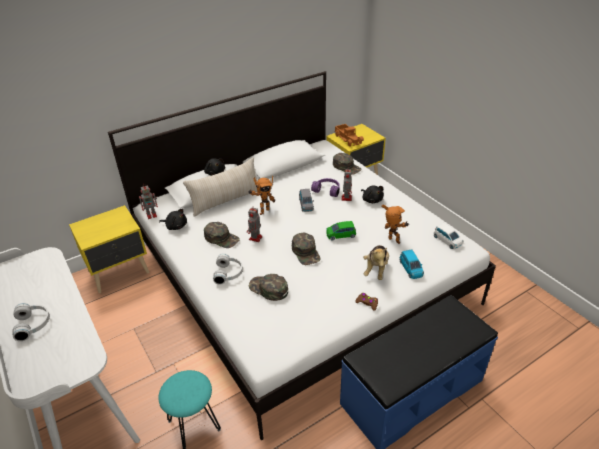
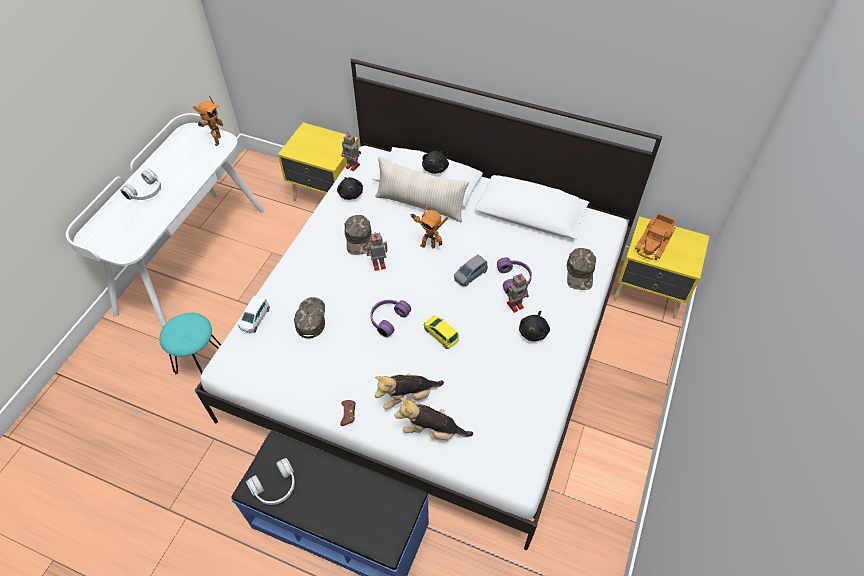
camera: 55 degrees right, 15 degrees up
(229, 273) = (313, 275): white headphones -> white headphones (276, 488)
(306, 252) = (387, 319): green cap -> purple headphones
(340, 235) = (441, 334): green toy car -> yellow toy car
(393, 242) = (468, 391): toy robot -> toy robot (216, 141)
(411, 269) = (432, 431): blue toy car -> plush toy
(447, 241) = (515, 448): white toy car -> white toy car (255, 319)

